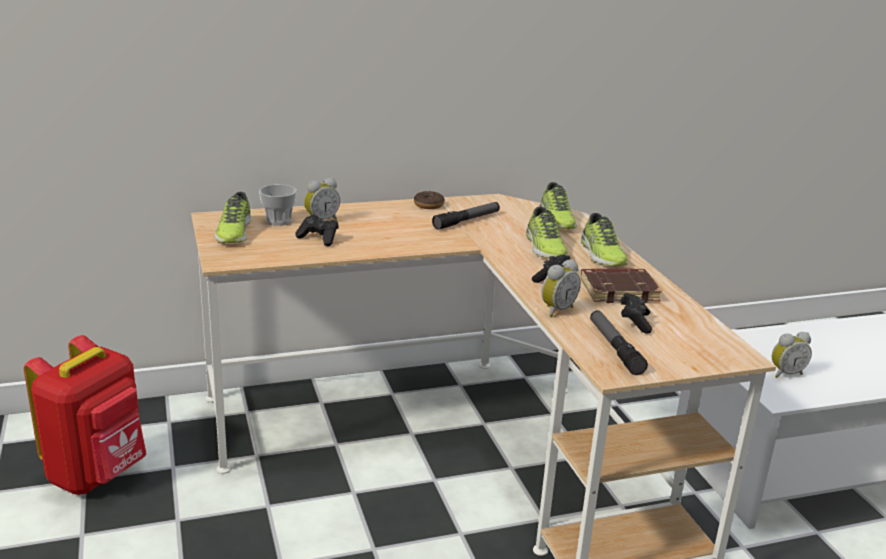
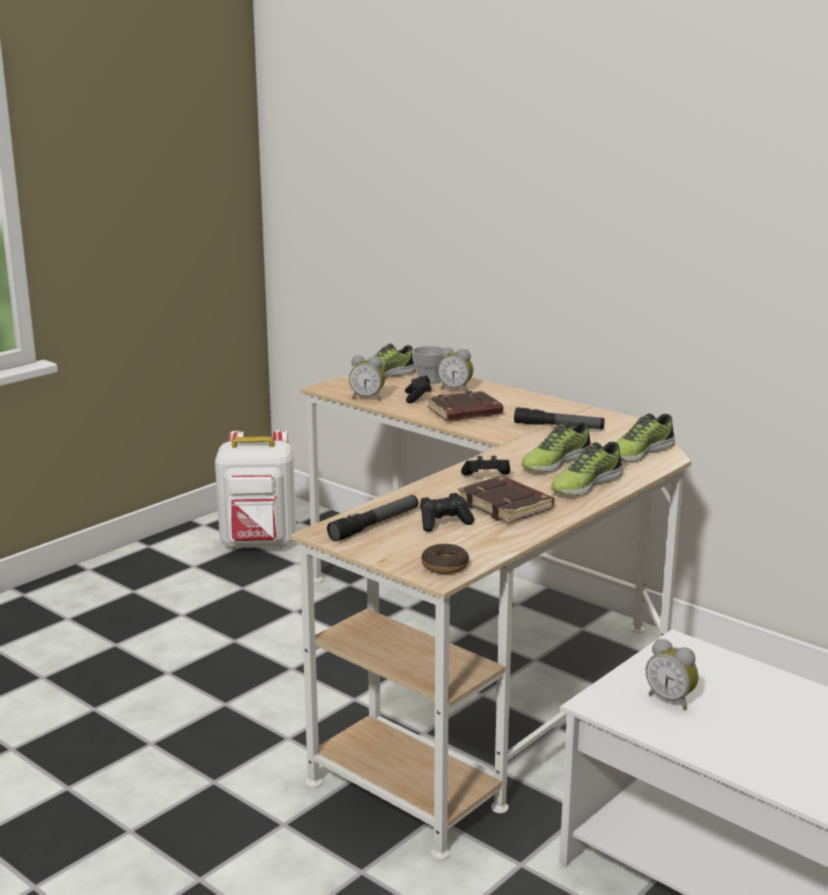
camera: 60 degrees right, 5 degrees down
(98, 474) = (259, 544): red backpack -> white backpack
(386, 236) = (464, 413): none -> brown book
(429, 205) = (567, 408): donut -> donut (445, 566)
(556, 310) = (418, 492): alarm clock -> alarm clock (368, 398)

